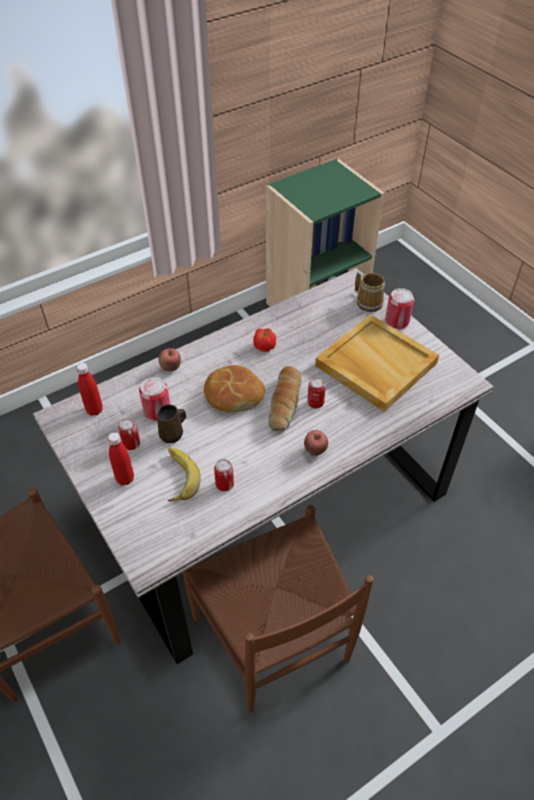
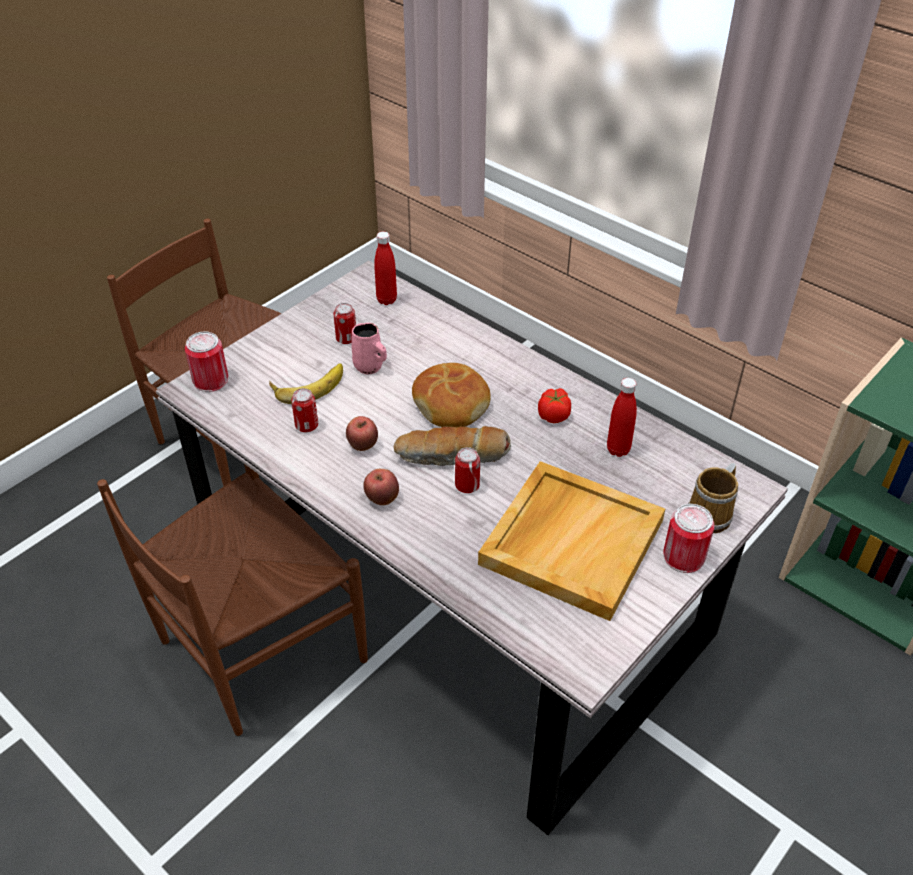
camera: 75 degrees right, 5 degrees down
(125, 479) = (296, 346): red bottle -> red bottle (618, 449)
(157, 411) = (401, 346): can -> can (210, 380)
(171, 368) = (475, 341): apple -> apple (363, 446)
(172, 434) = (369, 367): brown mug -> pink mug

